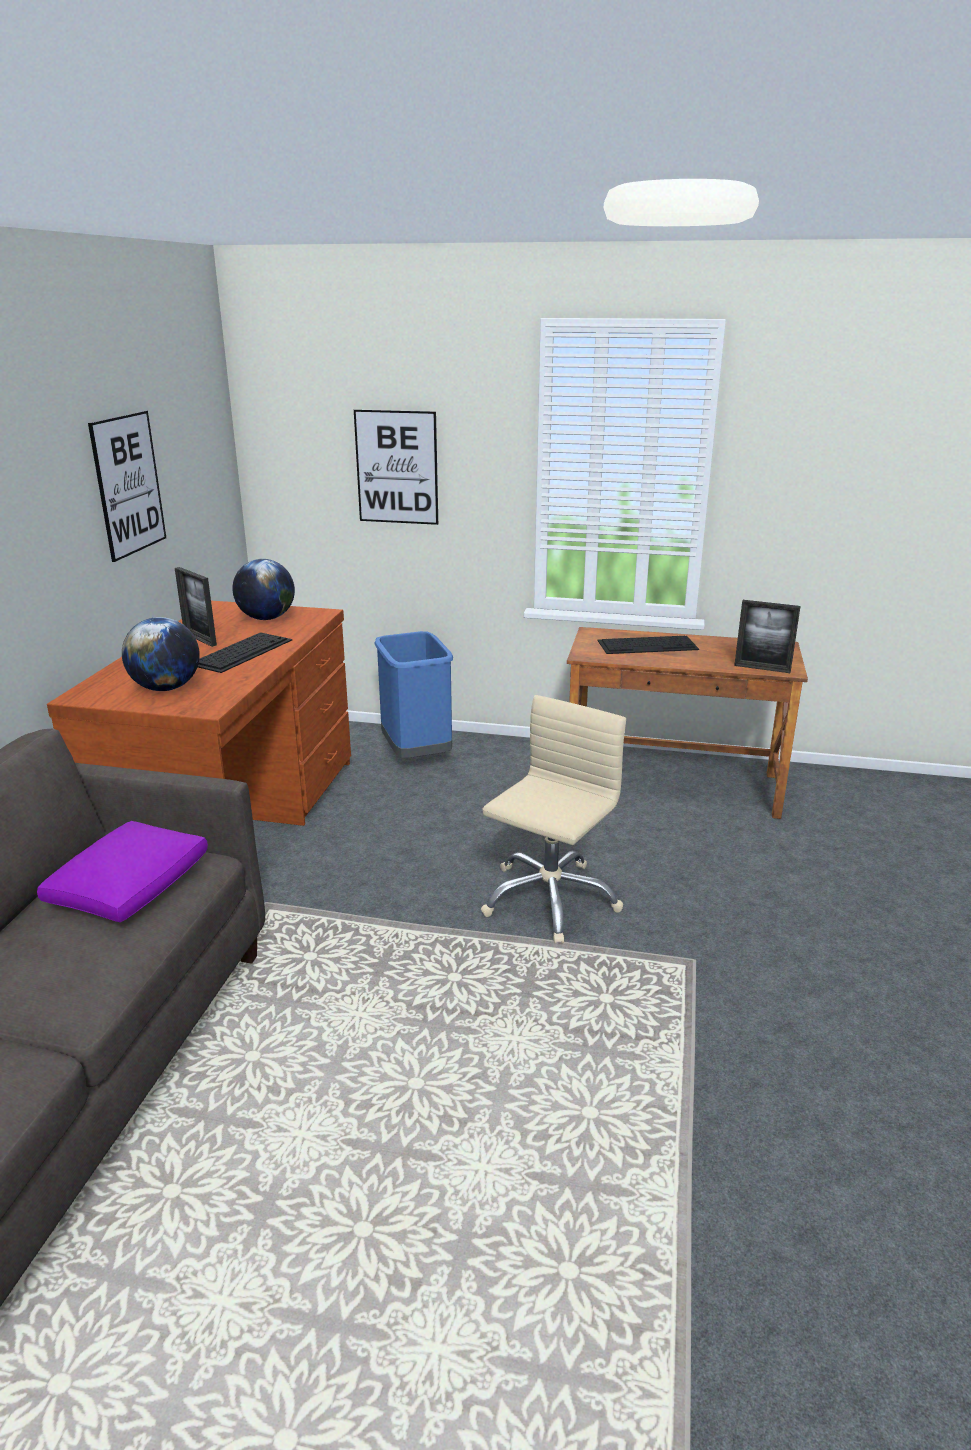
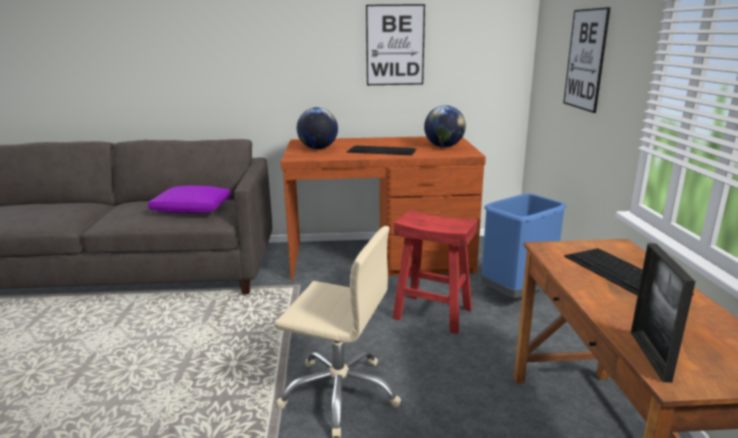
camera: 75 degrees right, 5 degrees down
(200, 639) = (394, 142): picture frame -> none
(423, 813) = (432, 313): none -> red stool

